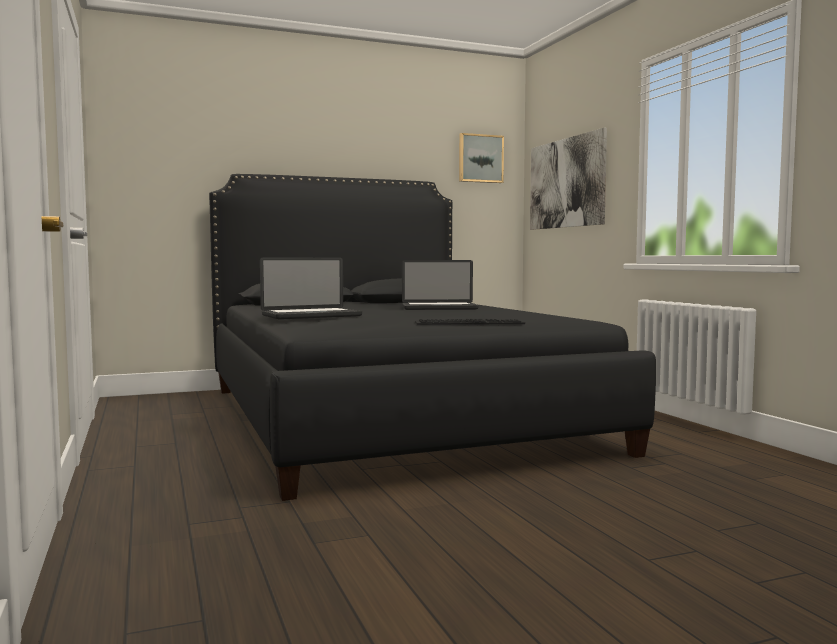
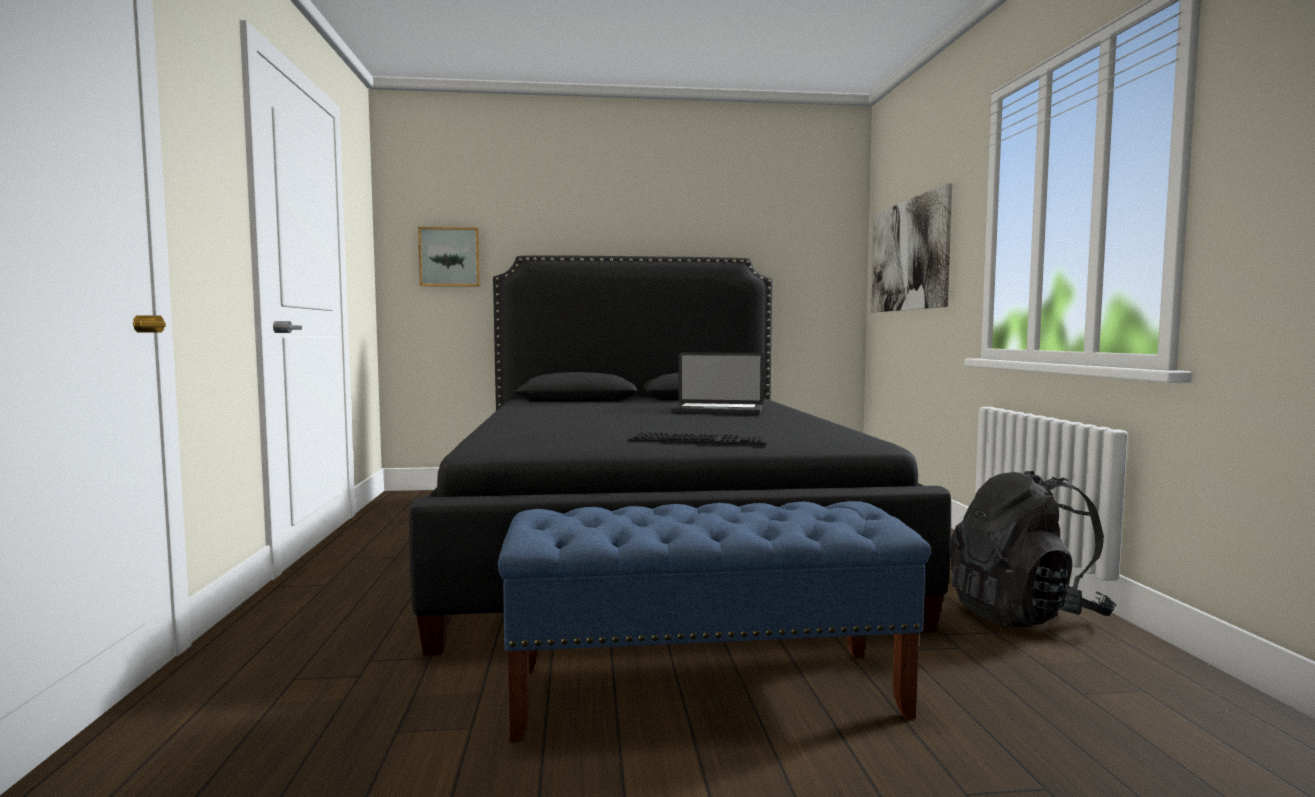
camera: 15 degrees right, 0 degrees up
(311, 316) = (532, 422): laptop -> none
(480, 158) = (811, 229): picture -> picture (450, 257)
(518, 500) = (707, 692): none -> blue bench
(694, 443) = (1024, 614): none -> black backpack

